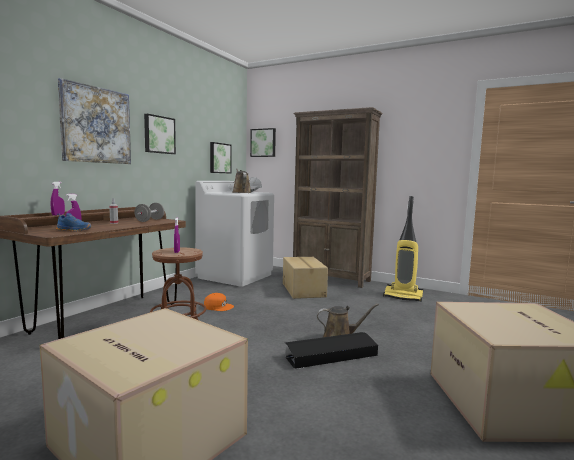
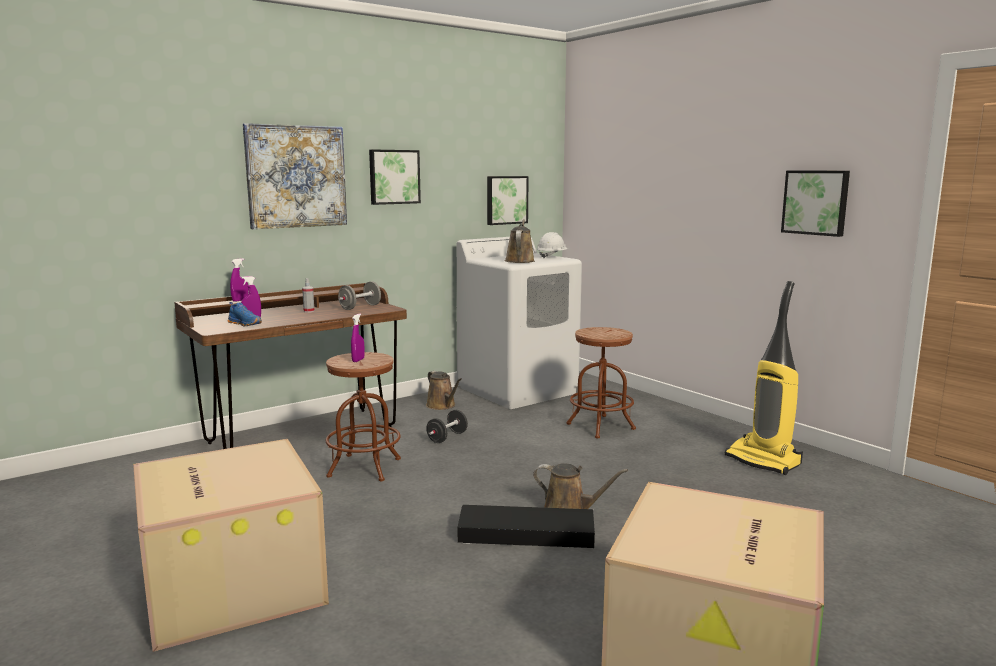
camera: 25 degrees right, 5 degrees up
(196, 289) = (442, 406): none -> brown watering can
(218, 306) = (447, 437): orange cap -> black dumbbell
(263, 143) = (586, 169): picture -> picture (816, 202)
(304, 290) = (600, 426): cardboard box -> brown stool
(331, 279) = (670, 412): brown bookcase -> none

